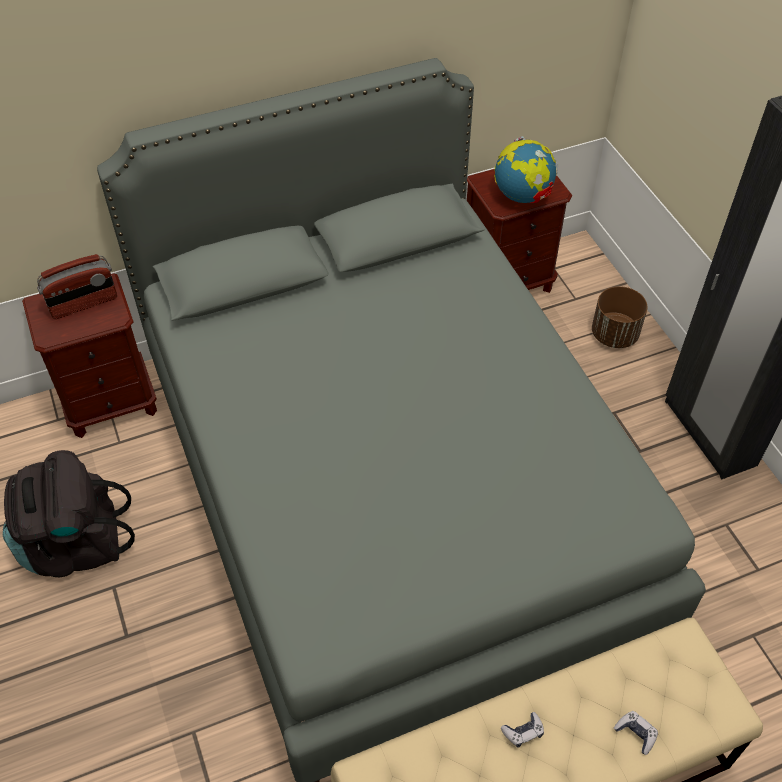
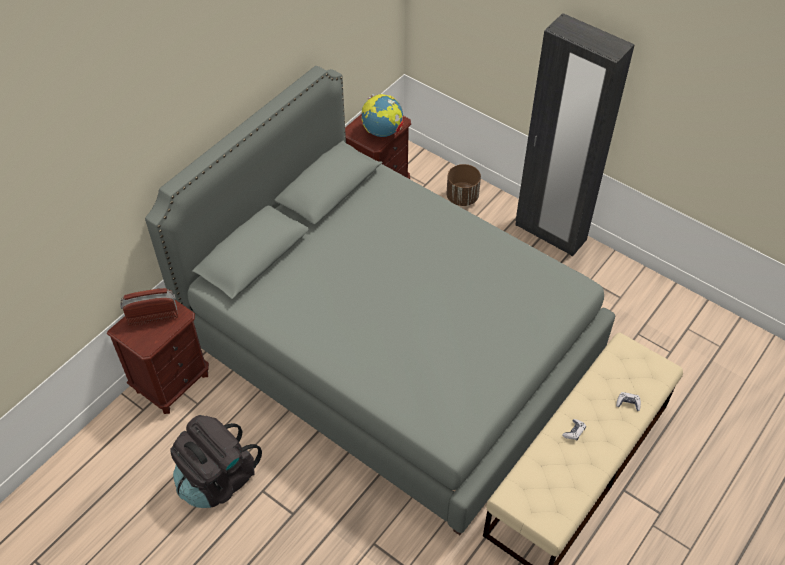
camera: 30 degrees left, 0 degrees up
(83, 304) = (153, 316): radio -> radio turned 135 degrees counterclockwise

